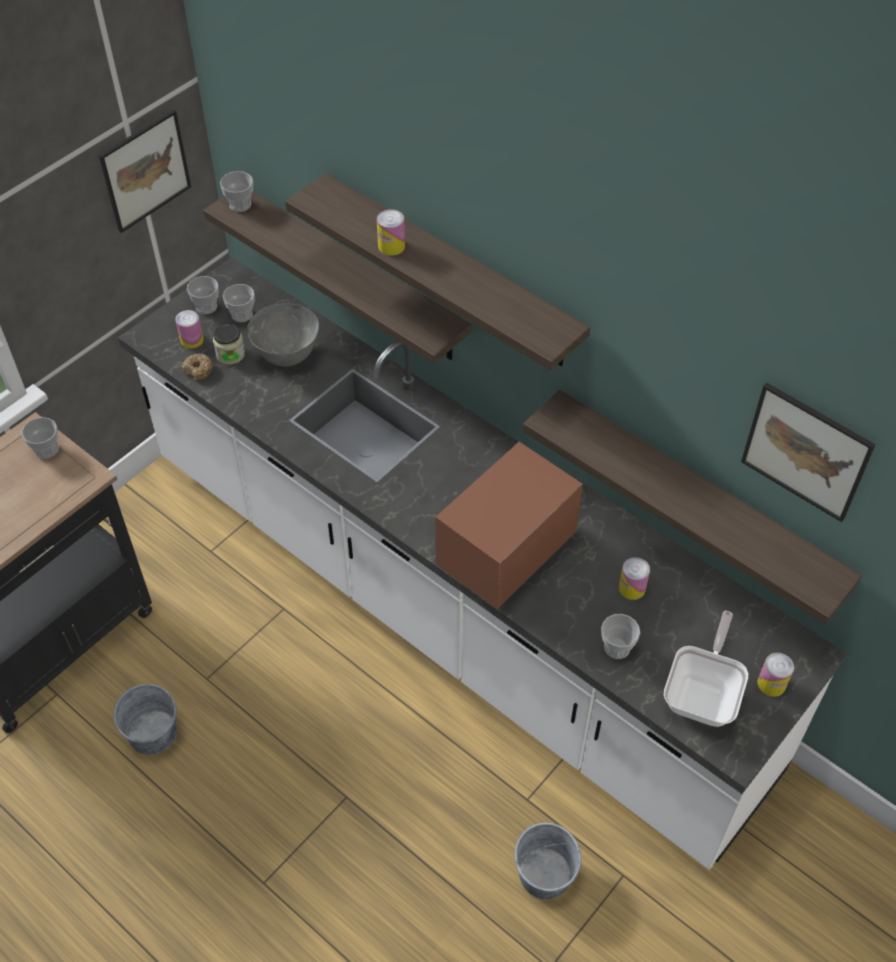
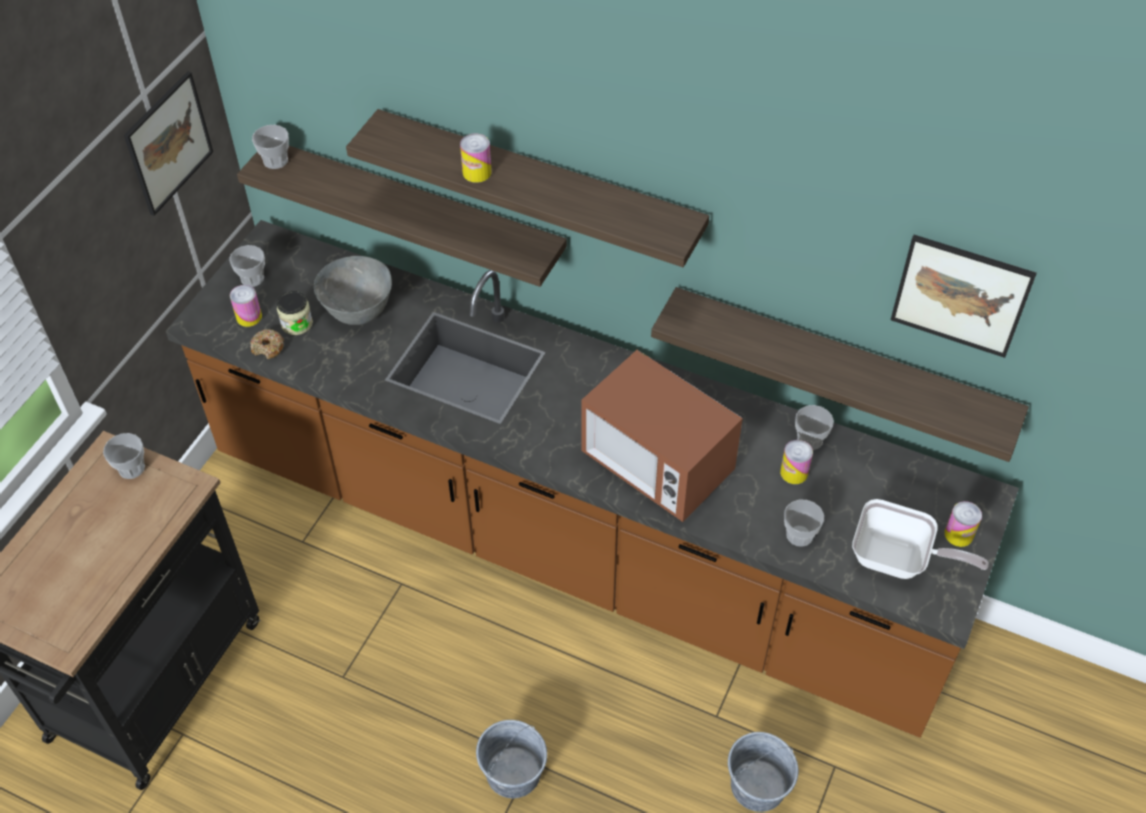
camera: 15 degrees left, 0 degrees up
(153, 732) = (304, 748): grey bucket -> grey bucket (514, 772)
(242, 314) = (294, 279): cup -> cup (810, 440)
(447, 610) = (574, 544): white counter -> brown counter
(505, 552) = (656, 465): microwave -> microwave turned 75 degrees counterclockwise
(703, 694) = (898, 560): frying pan -> frying pan turned 105 degrees clockwise

